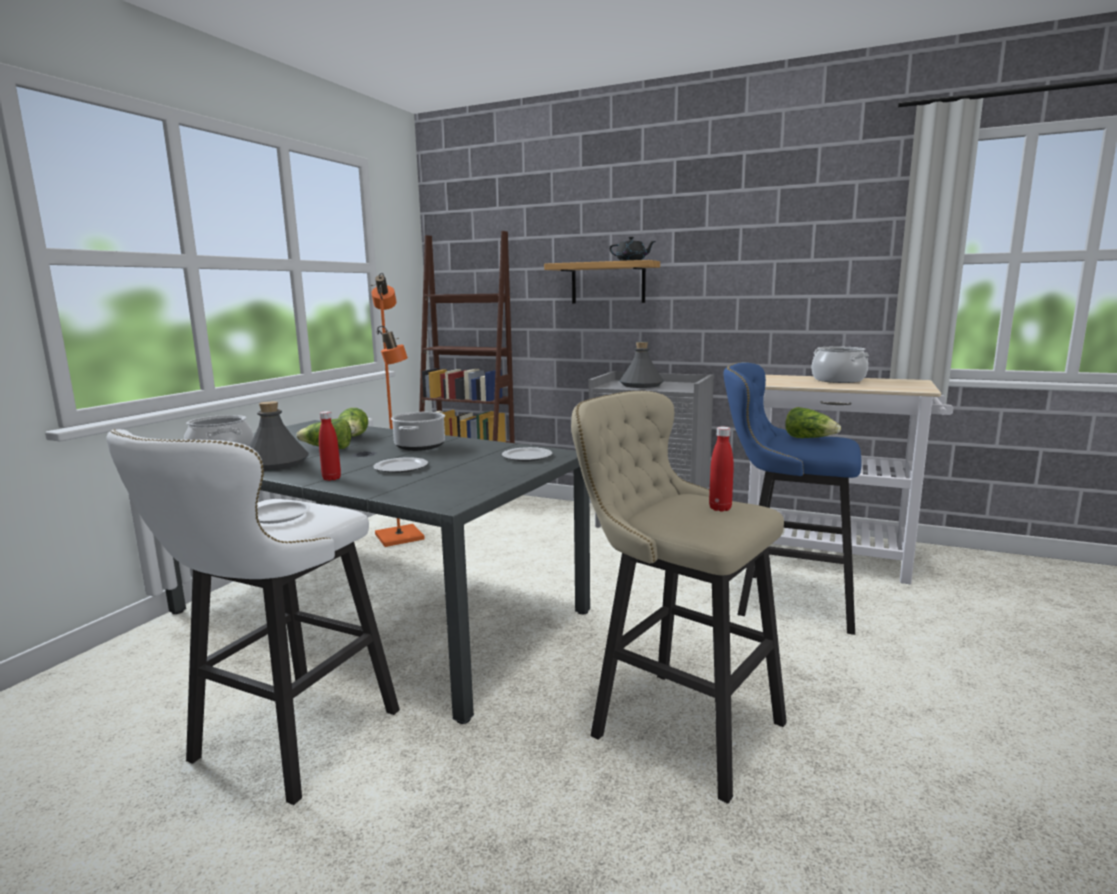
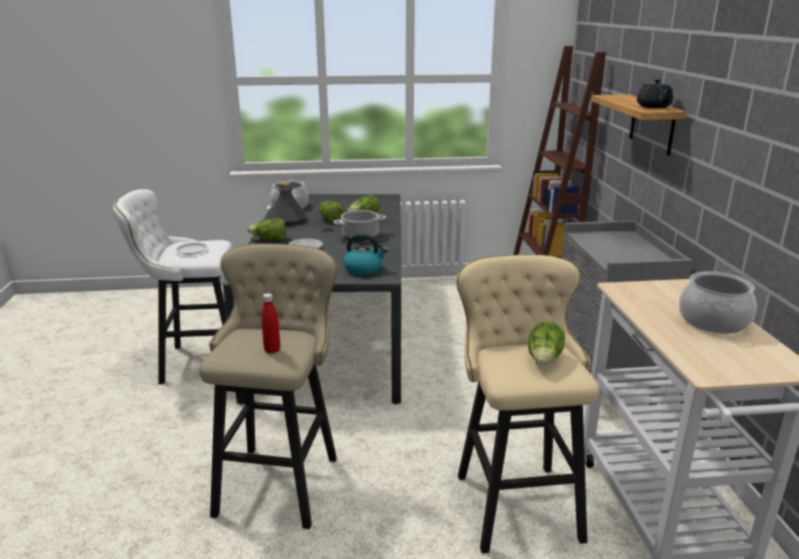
camera: 60 degrees right, 10 degrees up
(331, 478) = (269, 239): red bottle -> lettuce
(399, 537) = (439, 297): orange floor lamp -> none
(526, 456) = (364, 269): plate -> kettle
(641, 385) = (613, 245): grey bottle -> none
(780, 599) = (513, 495): blue stool -> beige stool

